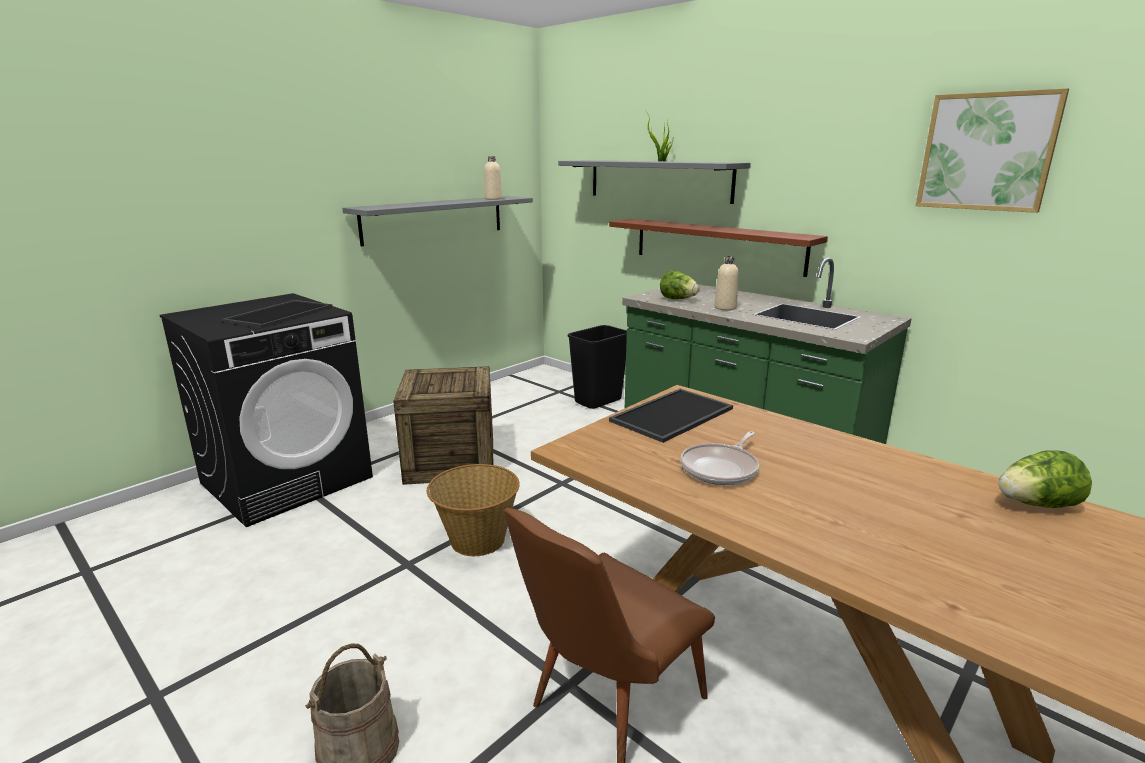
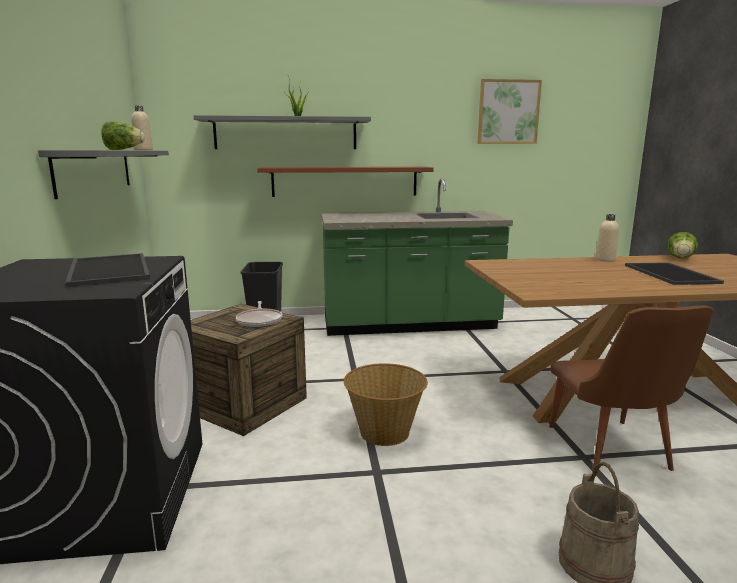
camera: 50 degrees left, 5 degrees down
(673, 415) = (514, 270): tray -> tray (672, 274)
(678, 299) = (360, 219): lettuce -> lettuce (123, 150)
(721, 468) = (599, 278): frying pan -> frying pan (260, 321)
(725, 308) = (400, 218): beige bottle -> beige bottle (605, 260)

